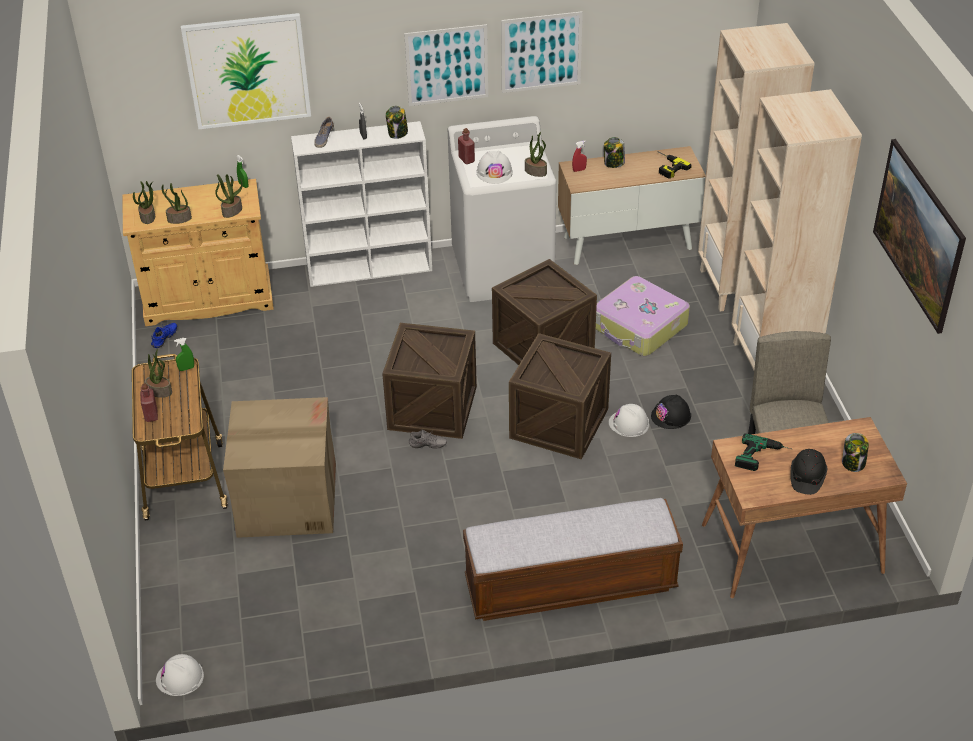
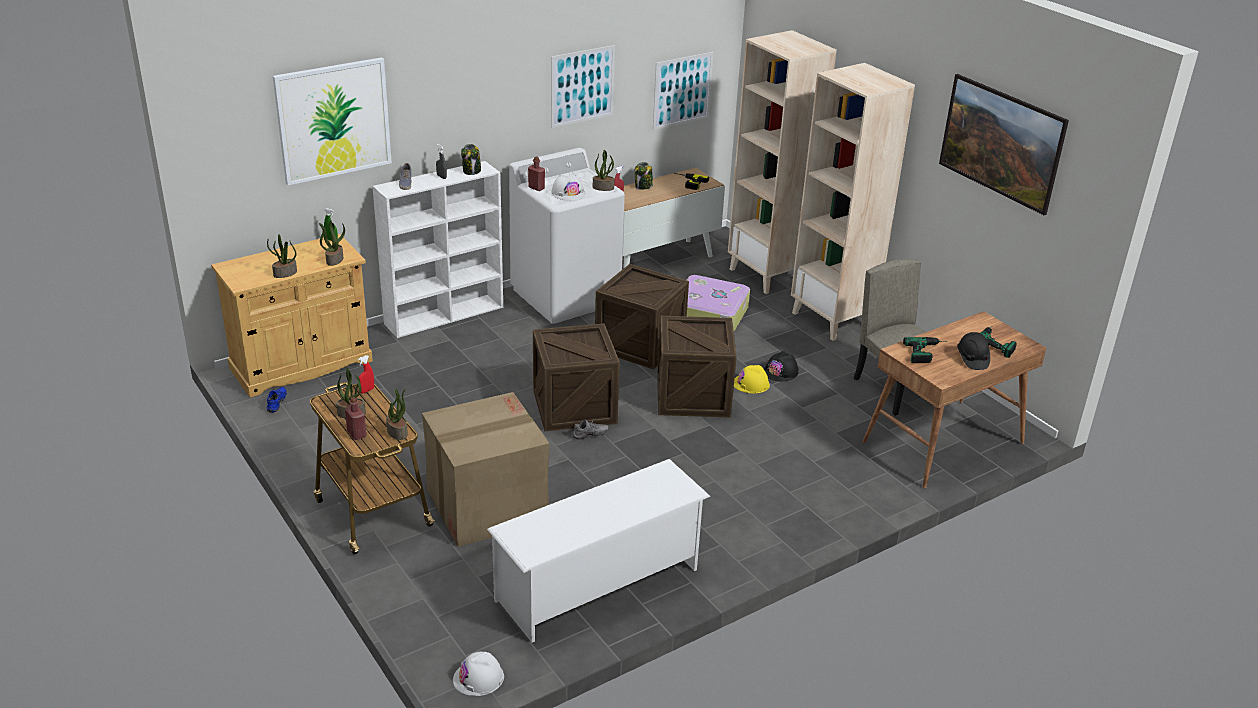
camera: 25 degrees left, 10 degrees down
(148, 217) = (251, 277): potted plant -> potted plant (398, 432)
(186, 368) = (367, 390): green spray bottle -> red spray bottle
(337, 614) = (598, 585): none -> white shoe rack
(447, 65) = (506, 103): picture -> picture (682, 90)
(570, 585) = (788, 510): bench -> none
(628, 424) = (751, 384): white hard hat -> yellow hard hat
(853, 463) = (997, 342): jar -> power drill

